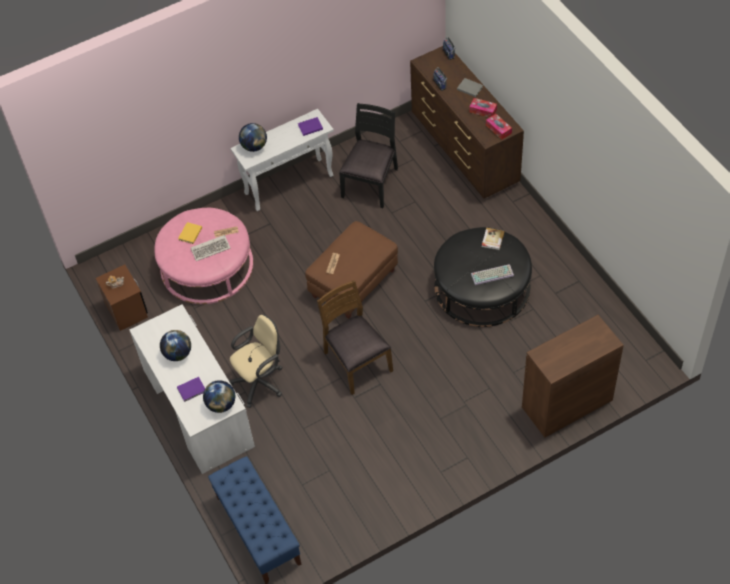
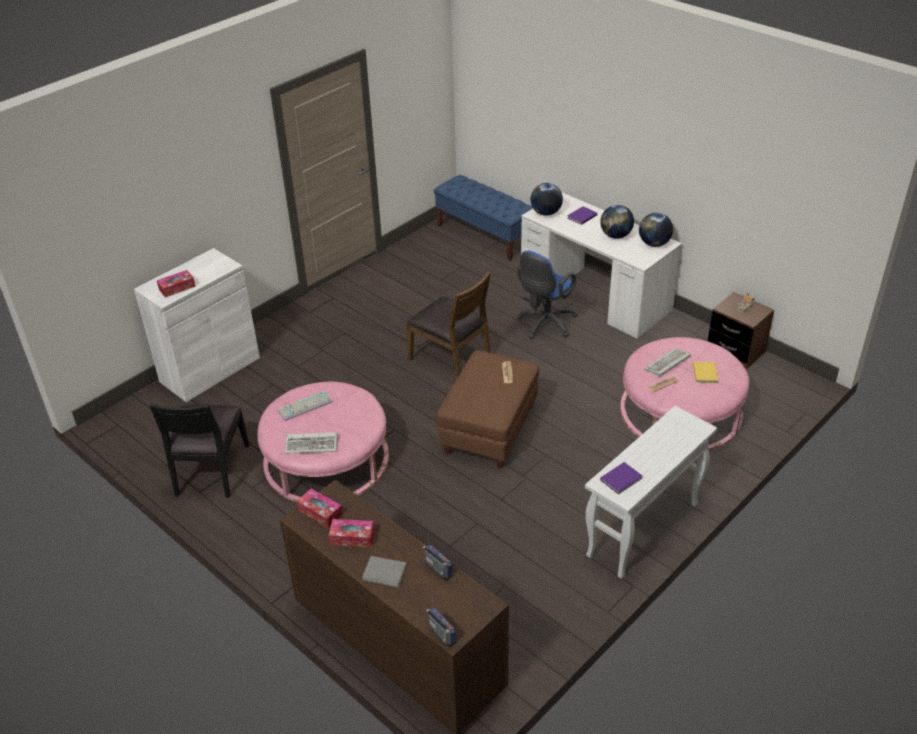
camera: 160 degrees right, 15 degrees down
(254, 146) = (684, 435): globe -> globe (654, 244)
(261, 381) = (544, 324): beige office chair -> blue office chair
(371, 183) = (525, 559): black chair -> black chair (211, 470)
(482, 287) = (326, 459): black ottoman -> pink ottoman
(492, 239) = (313, 444): book -> keyboard
(567, 403) = (210, 370): brown cabinet -> white cabinet
(585, 335) = (177, 288): none -> tissue box

